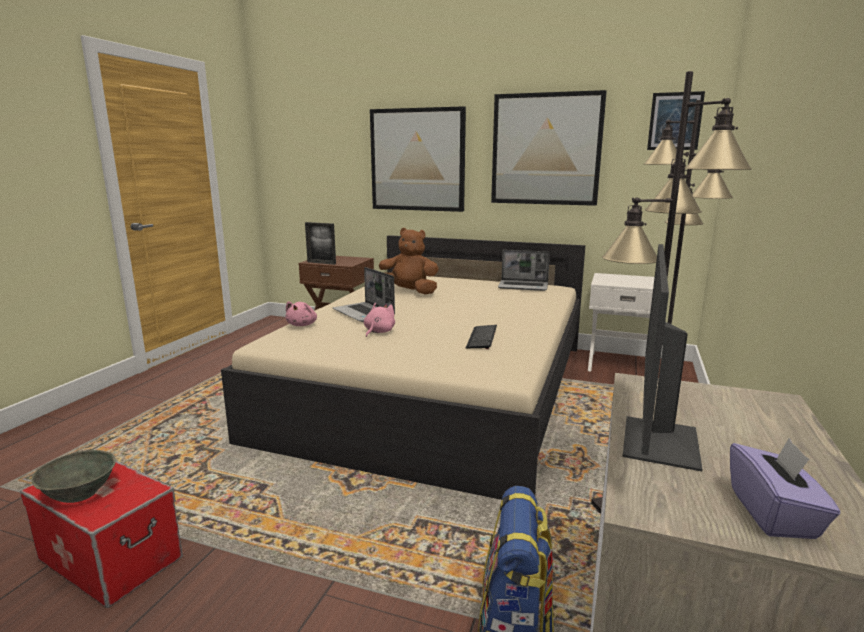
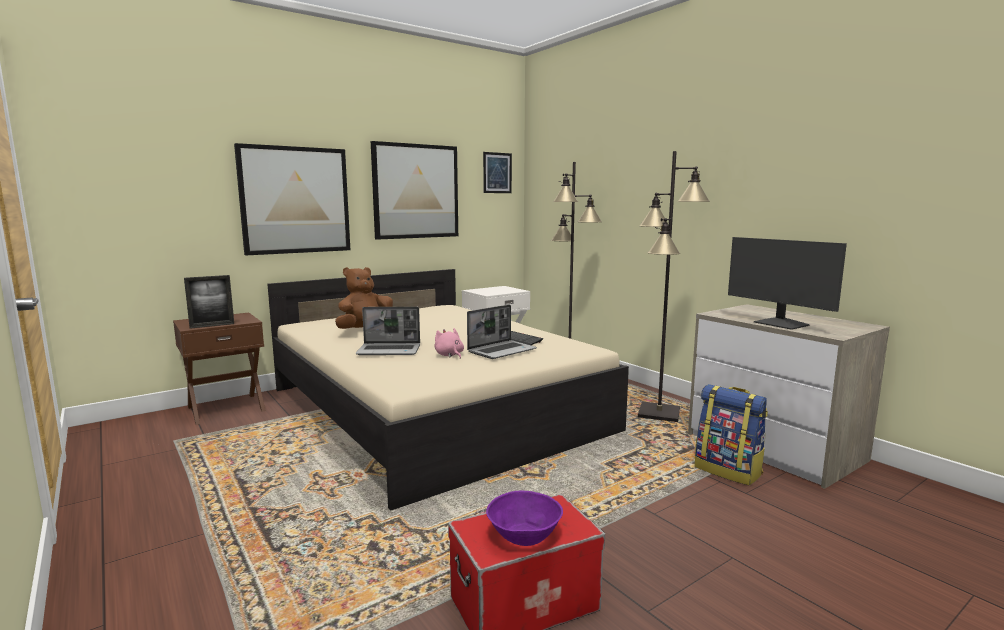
camera: 55 degrees left, 5 degrees down
(78, 493) = (525, 536): grey bowl -> purple bowl
(302, 325) = (376, 370): pink plush toy -> none
(524, 286) = (425, 310): laptop -> laptop (502, 351)
(773, 514) = (843, 326): purple tissue box -> none

